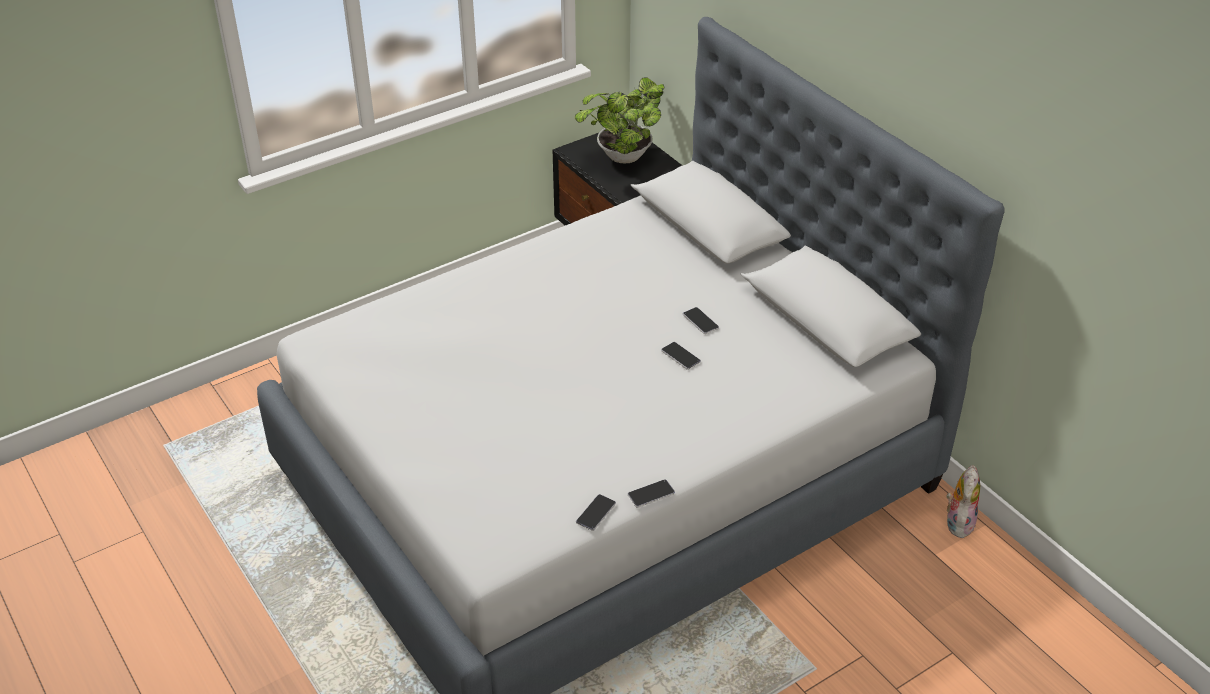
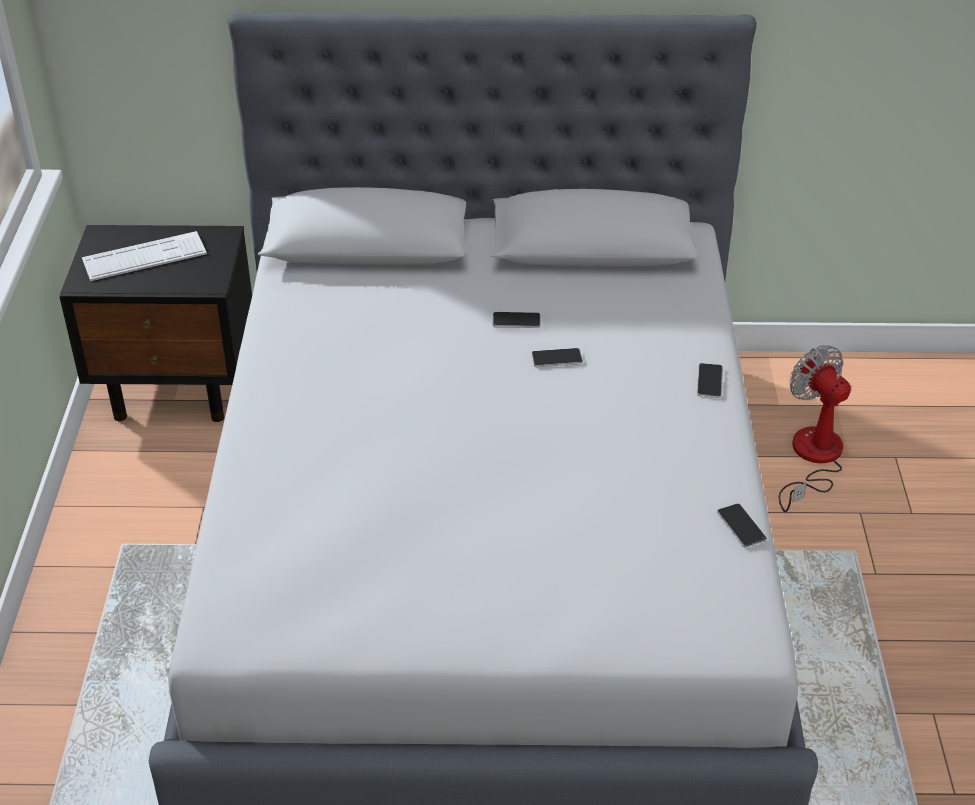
camera: 55 degrees left, 0 degrees up
(621, 158) = (144, 257): potted plant -> keyboard
(651, 494) = (744, 474): phone -> phone (709, 381)
(893, 601) = (812, 458): none -> fan
(958, 522) = (753, 370): plush toy -> none

